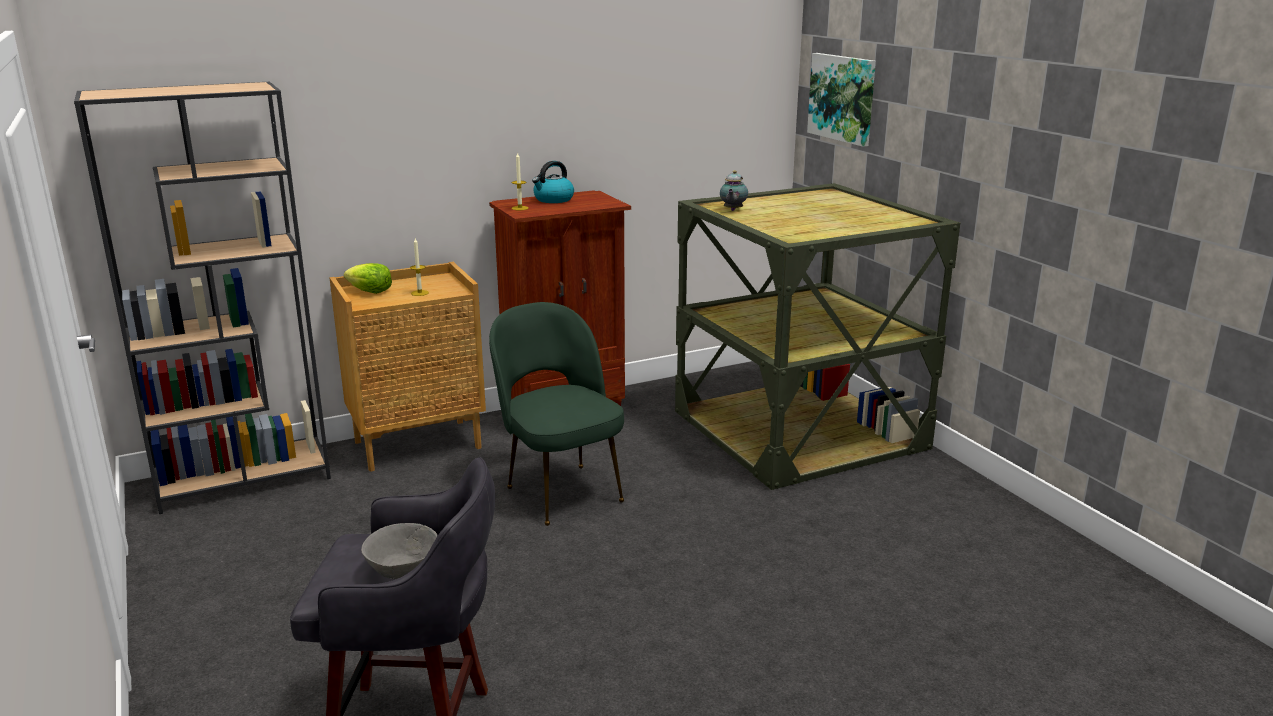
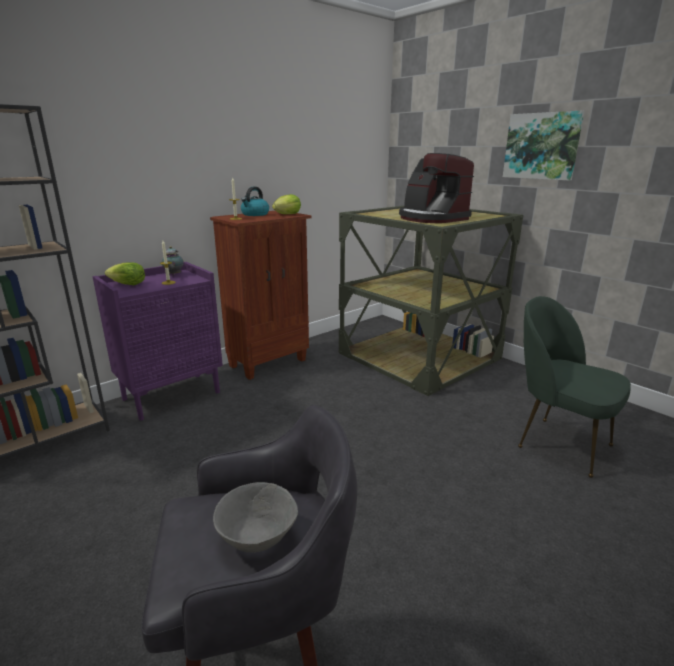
camera: 15 degrees left, 0 degrees up
(419, 444) = (172, 395): brown cabinet -> purple cabinet
(560, 490) = (289, 415): green chair -> green chair (556, 443)
(597, 202) = (287, 214): none -> lettuce
(732, 210) = (378, 215): teapot -> teapot (173, 275)
(803, 222) = (431, 218): none -> coffee machine
(843, 98) = (425, 149): picture -> picture (541, 146)

